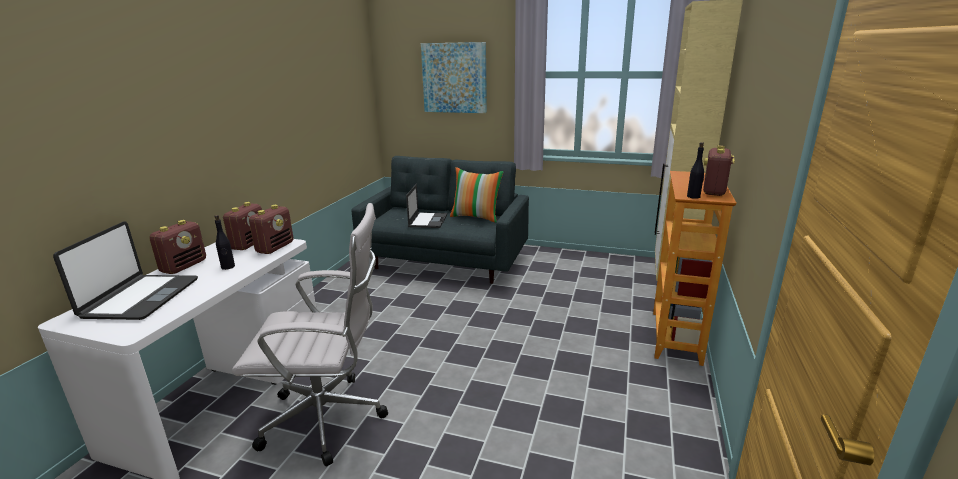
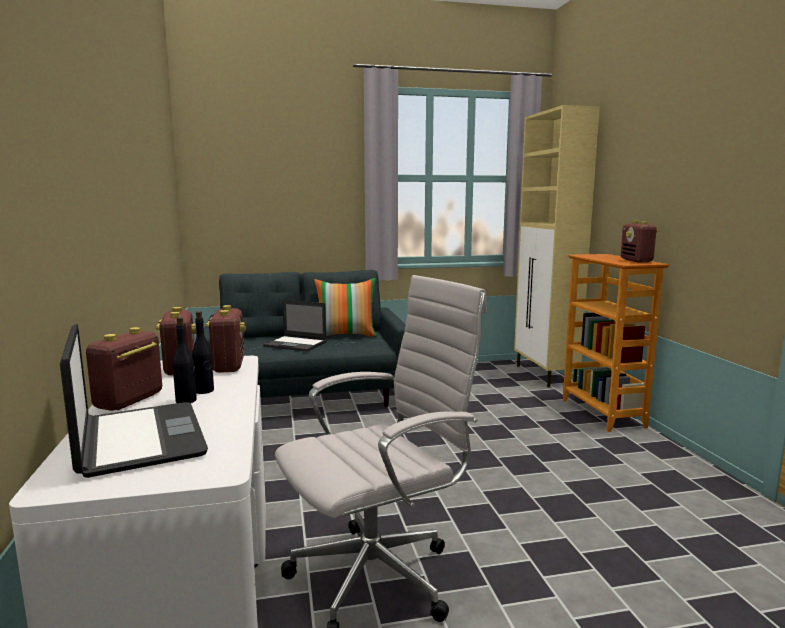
camera: 30 degrees left, 10 degrees down
(184, 266) = (129, 401): radio -> radio turned 150 degrees counterclockwise
(428, 220) = (296, 344): laptop -> laptop turned 135 degrees clockwise
(454, 78) = (288, 181): picture -> none
(693, 196) = (633, 263): black bottle -> black bottle (186, 400)

